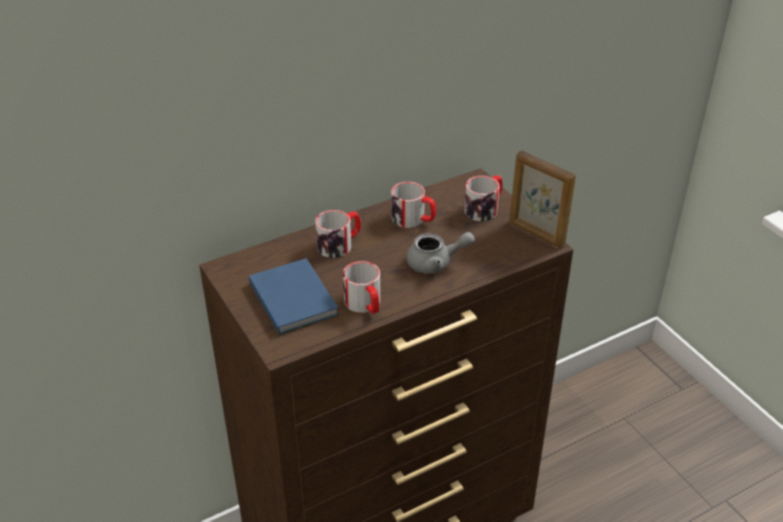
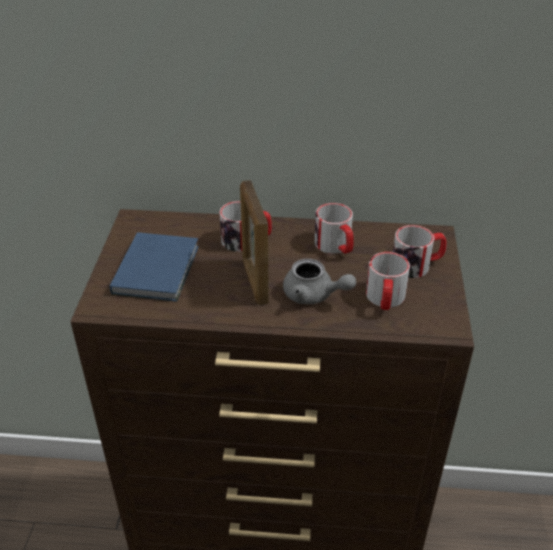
camera: 35 degrees right, 0 degrees up
(365, 304) = (209, 303): mug -> mug (385, 299)
(536, 234) = (446, 312): picture frame -> picture frame (254, 281)

